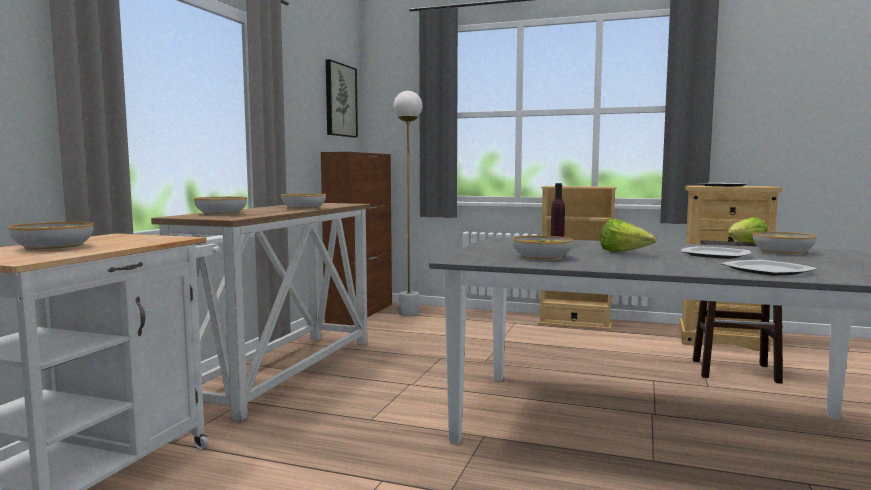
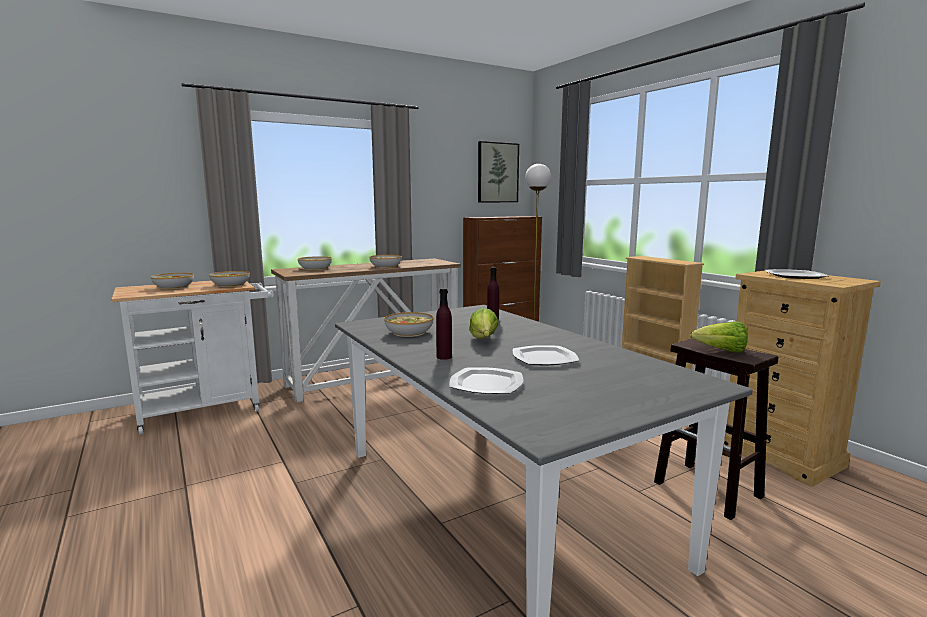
camera: 40 degrees right, 5 degrees up
(658, 264) = (444, 357): none -> purple bottle
(782, 252) = (632, 369): bowl -> bowl (231, 285)

